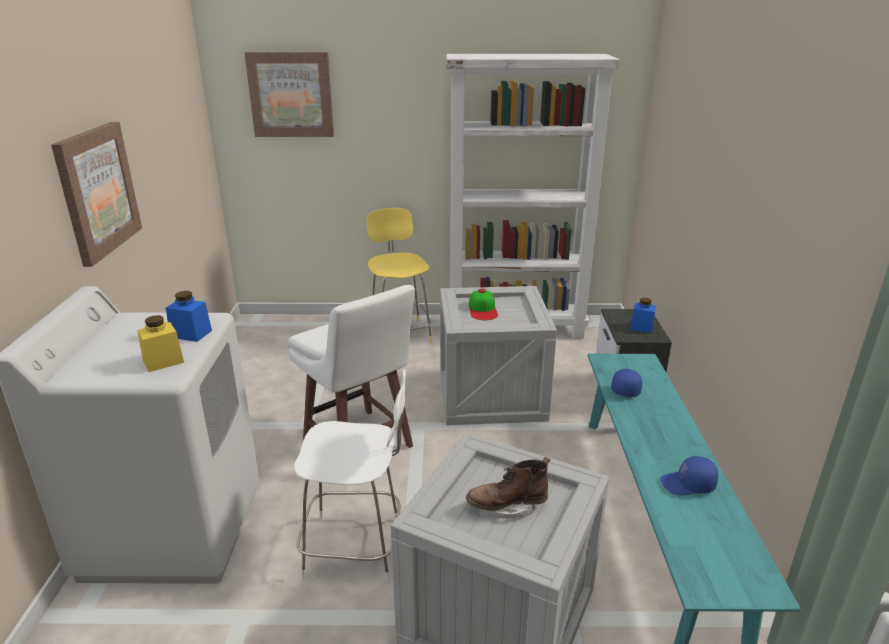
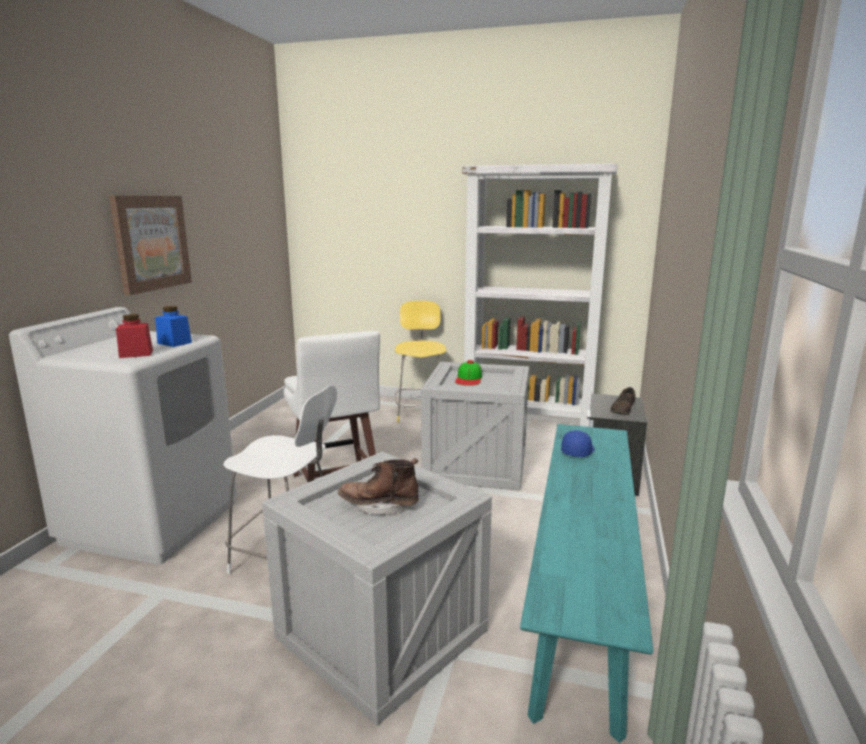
camera: 15 degrees right, 10 degrees down
(163, 361) = (136, 354): yellow jar -> red jar
(291, 95) = (348, 204): picture -> none
(641, 327) = (623, 409): blue jar -> brown shoe
(688, 485) = (592, 529): blue cap -> none

